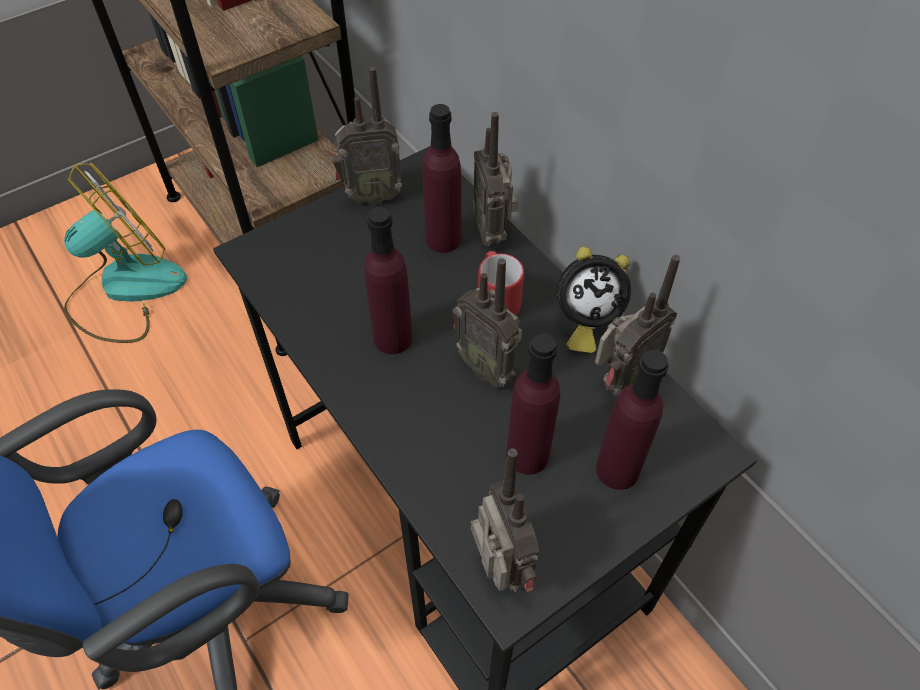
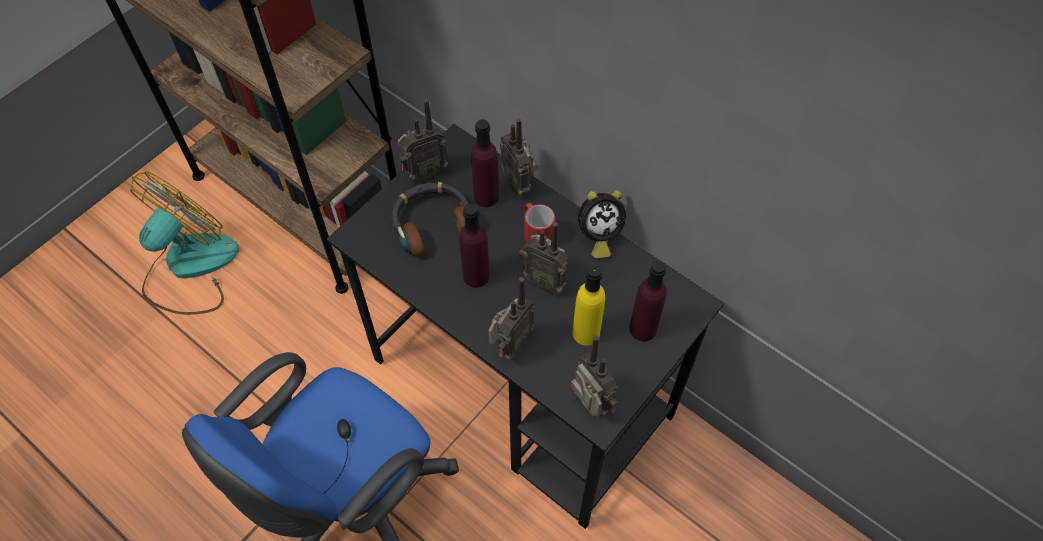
camera: 15 degrees left, 5 degrees up
(359, 257) = (432, 223): none -> headphones
(527, 455) = (586, 333): purple bottle -> yellow bottle
(619, 382) = (630, 272): radio -> radio (510, 346)

